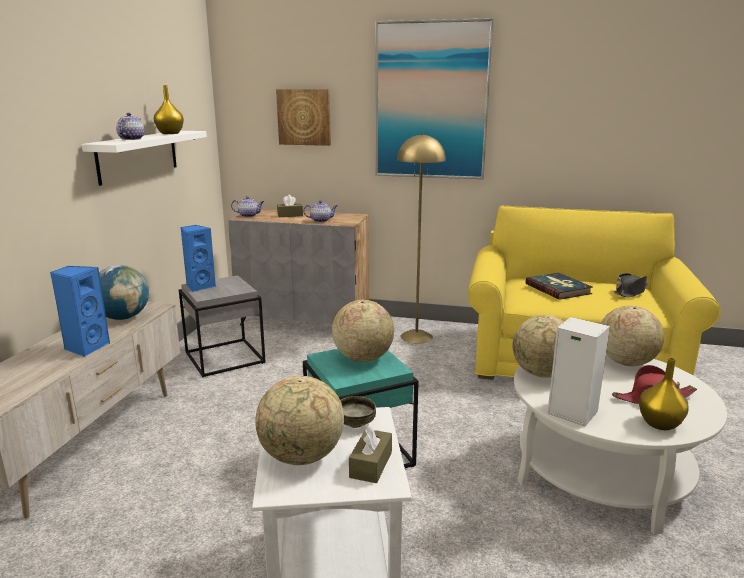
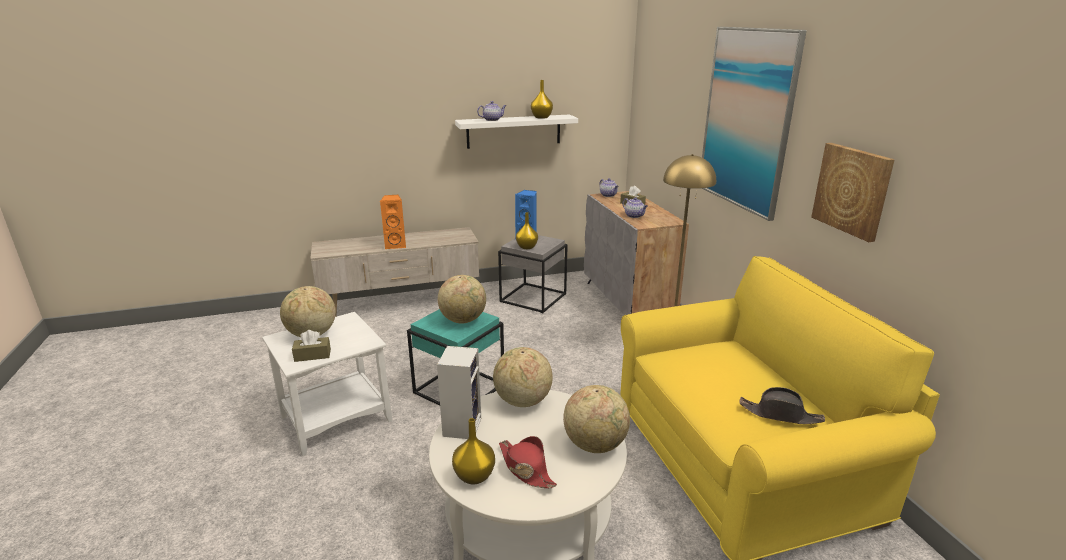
camera: 60 degrees right, 5 degrees up
(86, 347) = (396, 245): blue speaker -> orange speaker
(123, 317) = (443, 238): globe -> none
(223, 292) = (526, 247): none -> yellow vase
(304, 117) = (670, 116): picture -> picture (852, 190)
(355, 424) = (356, 339): bowl -> none
(558, 289) = (720, 367): book -> none

